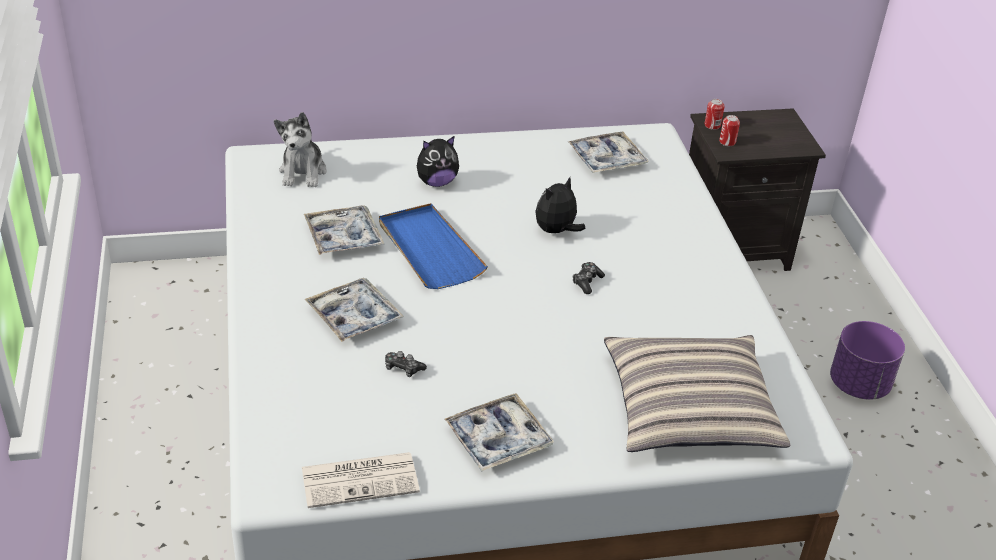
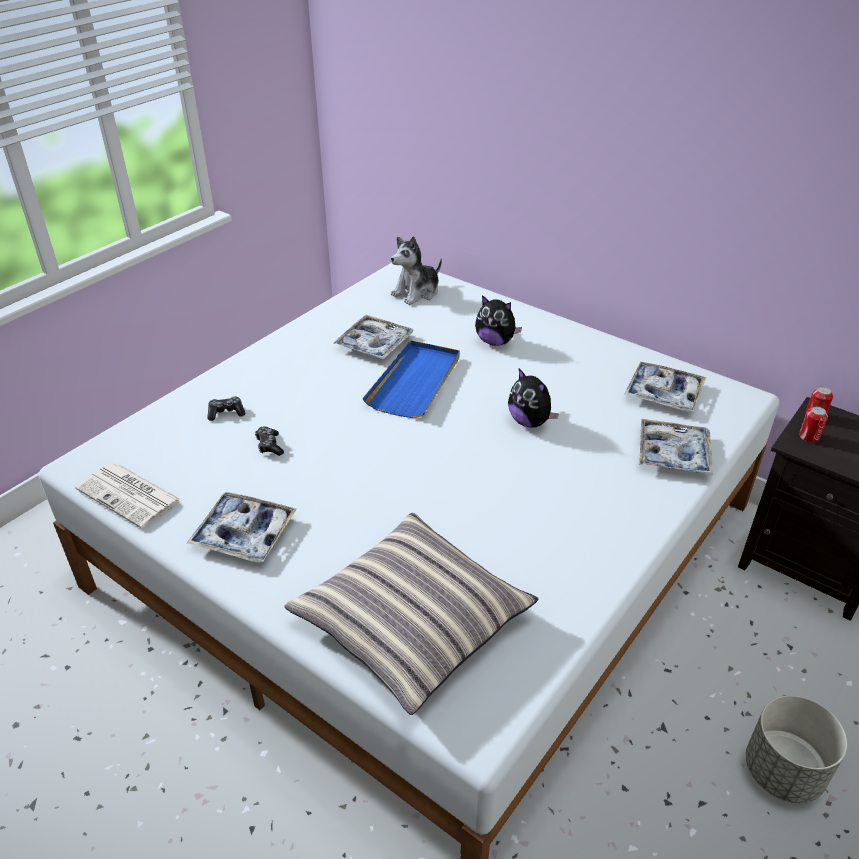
camera: 50 degrees right, 0 degrees up
(354, 316) = (297, 395): tray -> tray (673, 454)
(556, 231) = (530, 422): plush toy -> plush toy turned 135 degrees counterclockwise
(587, 282) = (492, 471): game controller -> game controller (226, 413)
(859, 384) = (783, 772): purple planter -> grey planter

